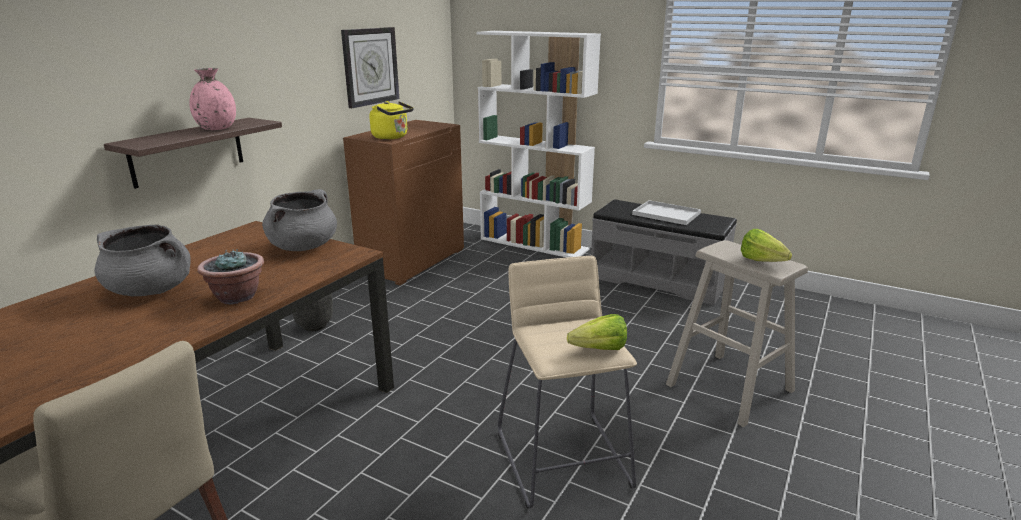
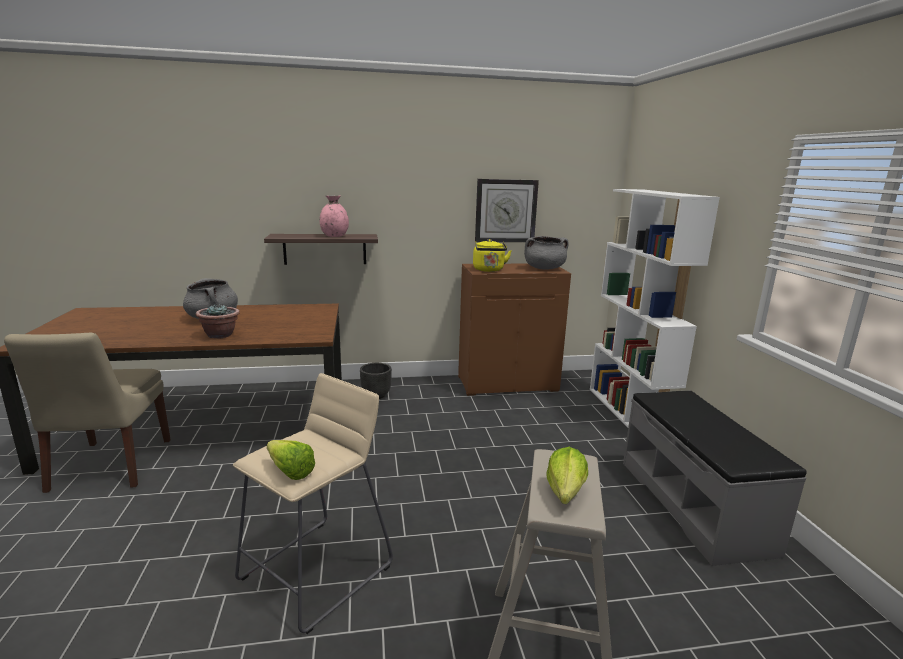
camera: 50 degrees right, 5 degrees down
(303, 246) = (312, 324): grey cooking pot -> grey cooking pot (544, 268)
(667, 214) = (714, 426): white tray -> none

